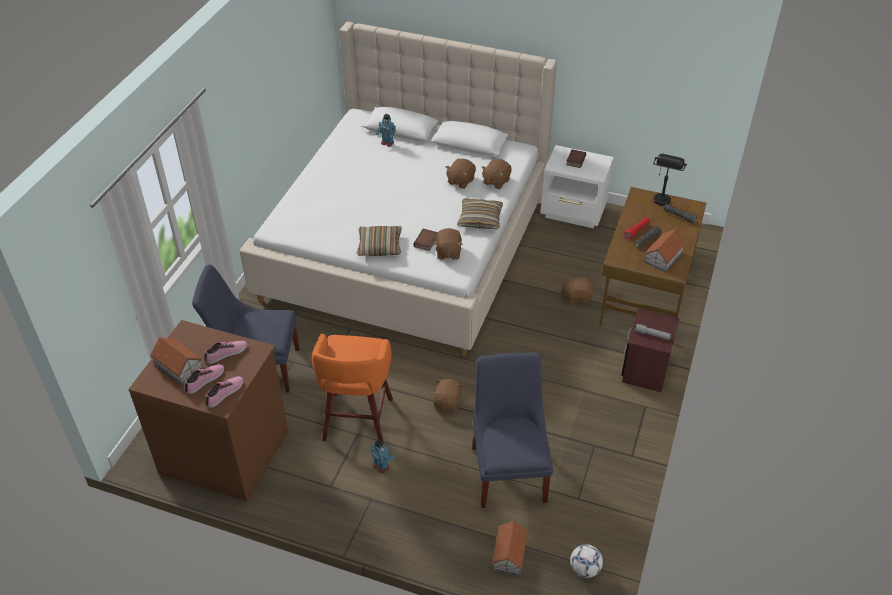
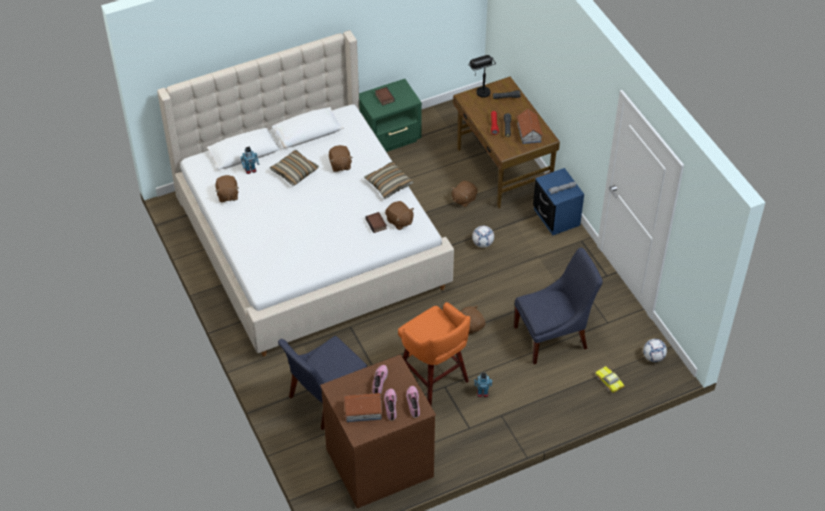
camera: 45 degrees left, 5 degrees up
(379, 246) = (351, 248): pillow -> pillow (294, 172)
(496, 181) = (363, 149): brown plush toy -> brown plush toy (227, 195)
(509, 470) = (553, 336): blue chair -> blue chair turned 120 degrees clockwise
(509, 554) = (609, 382): toy house -> toy car
(546, 343) = (482, 243): none -> football
(574, 212) = (390, 138): white nightstand -> green nightstand
(645, 369) = (556, 217): brown nightstand -> blue nightstand

